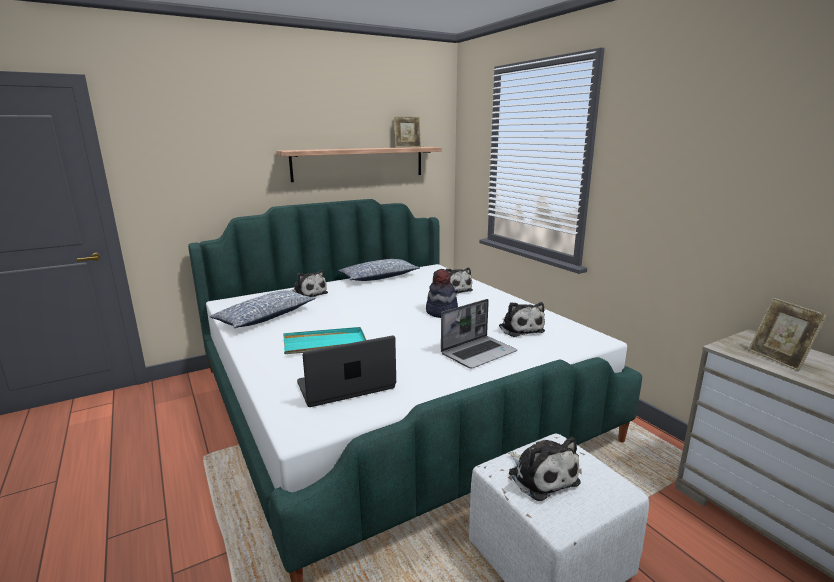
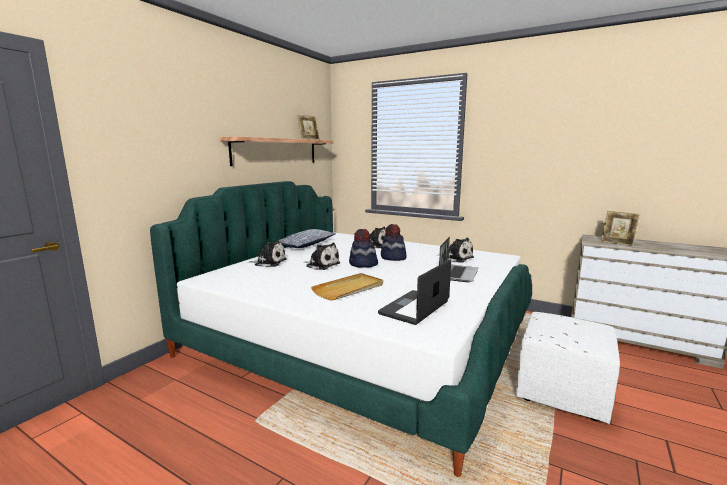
camera: 30 degrees left, 5 degrees down
(265, 317) = (262, 282): pillow -> none
(325, 344) = (349, 289): turquoise tray -> beige tray
(392, 315) = (363, 264): none -> hat
(541, 476) = (564, 331): plush toy -> plush toy (322, 265)

